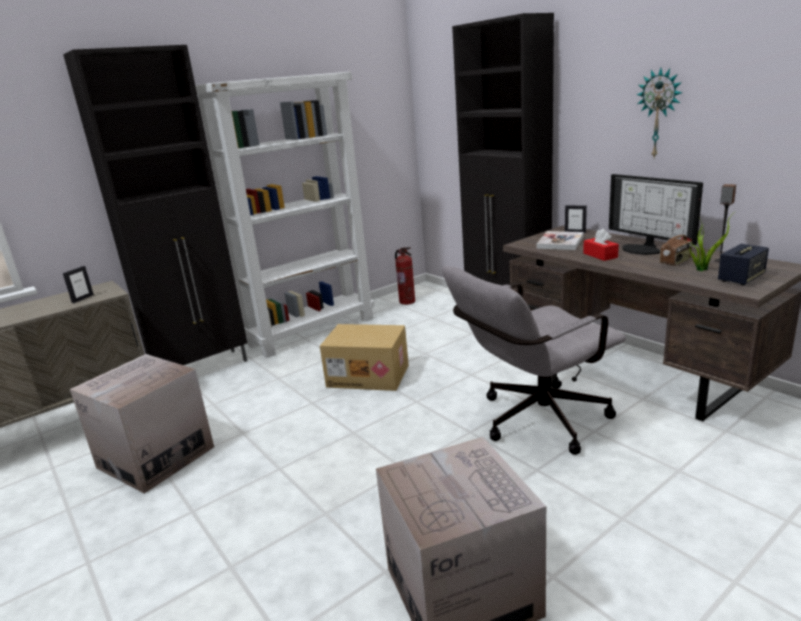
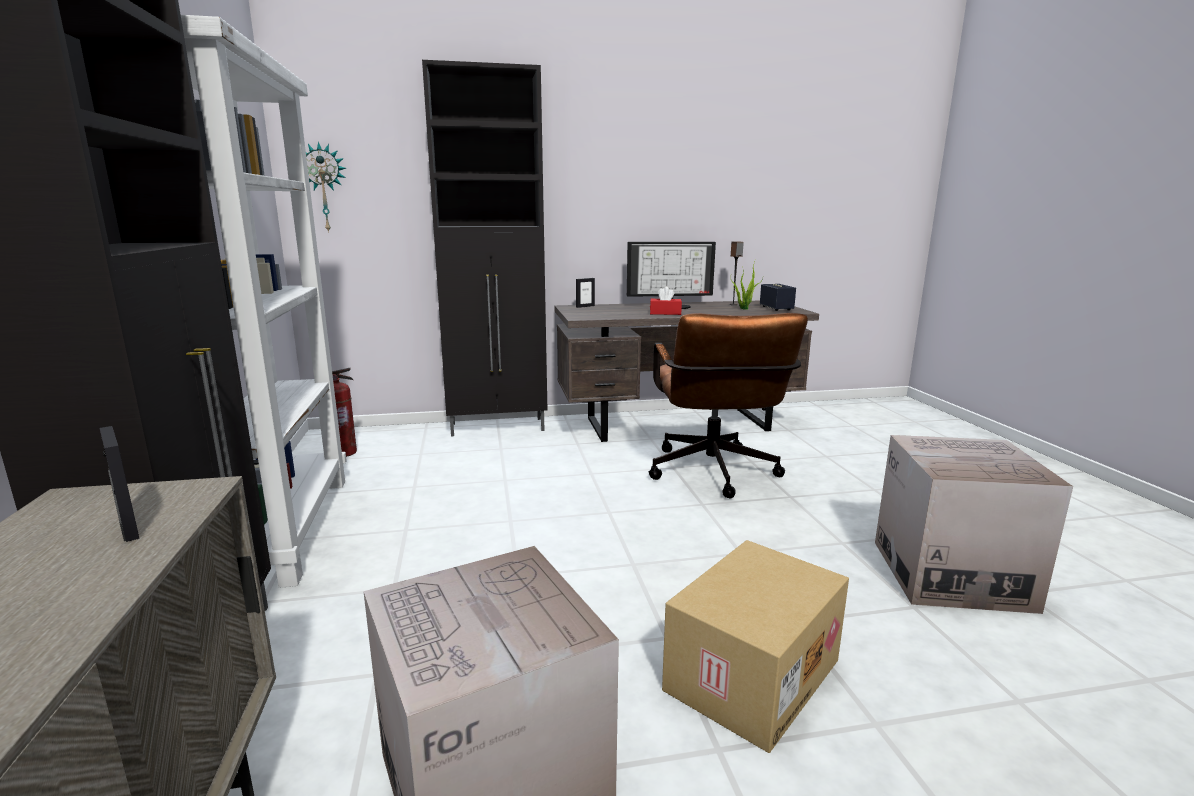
camera: 65 degrees left, 5 degrees down
(369, 375) = (504, 522): cardboard box -> cardboard box (750, 673)
(533, 422) = (714, 475): grey office chair -> brown office chair
(560, 242) = (604, 312): book -> none
(659, 113) = (651, 187): wall clock -> wall clock (324, 188)
(675, 262) = (718, 308): radio -> none

